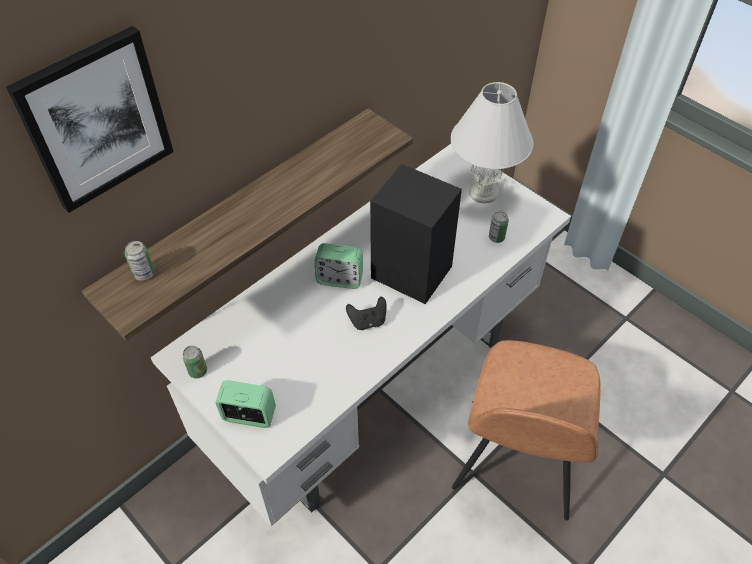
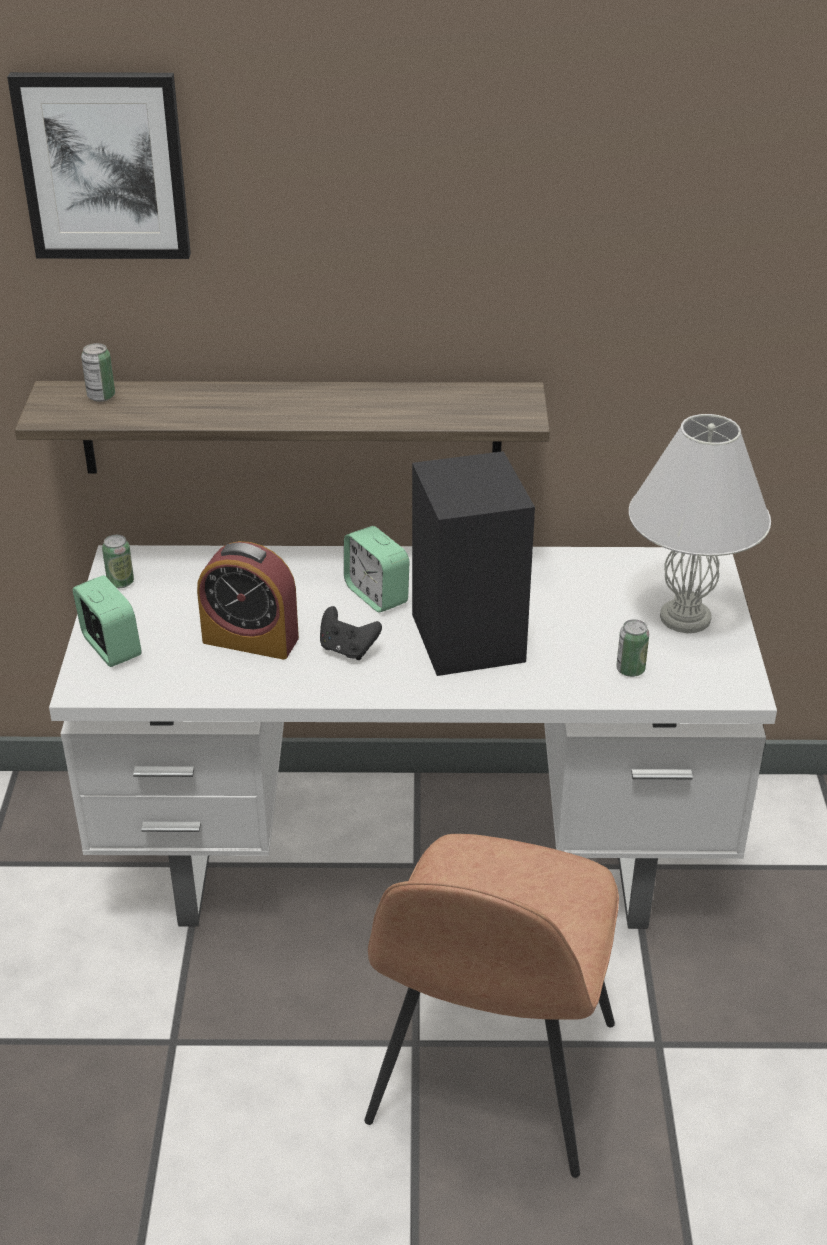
camera: 45 degrees right, 15 degrees down
(314, 352) = (250, 640): none -> alarm clock
(516, 461) = (490, 1078): brown chair -> brown chair turned 45 degrees counterclockwise

